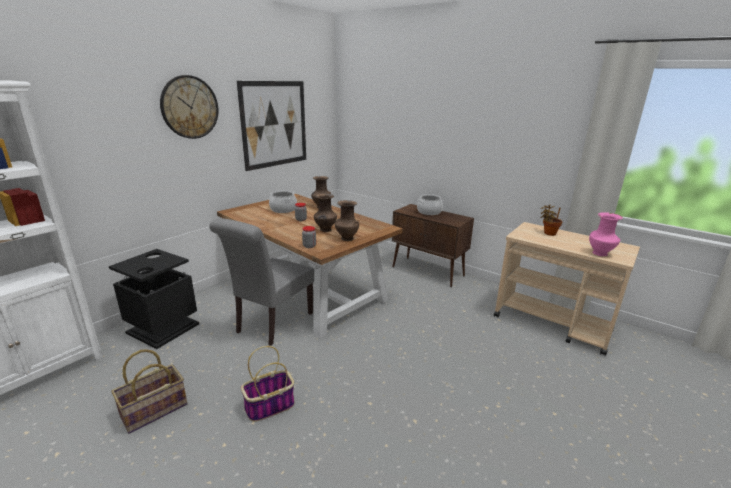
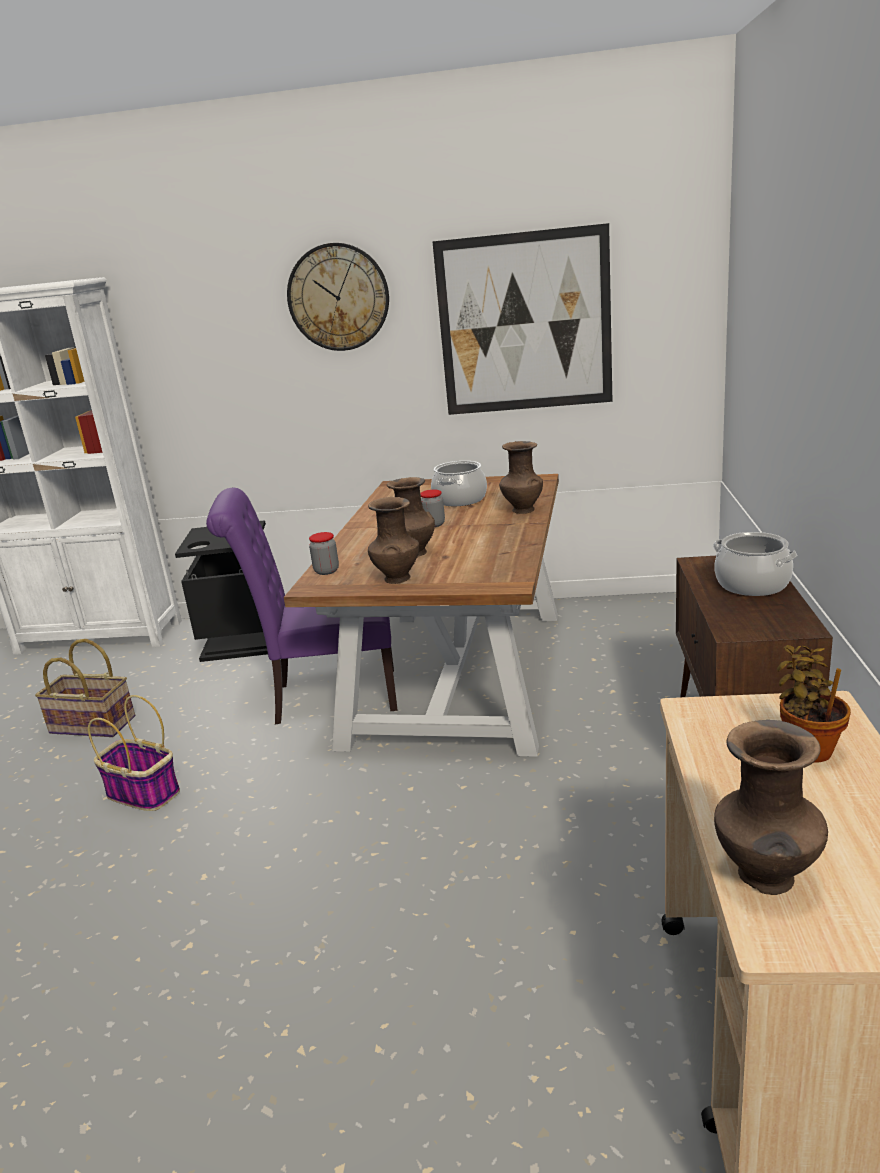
camera: 60 degrees right, 0 degrees up
(271, 324) = (327, 697): grey chair -> purple chair
(600, 254) = (767, 878): pink vase -> brown vase

